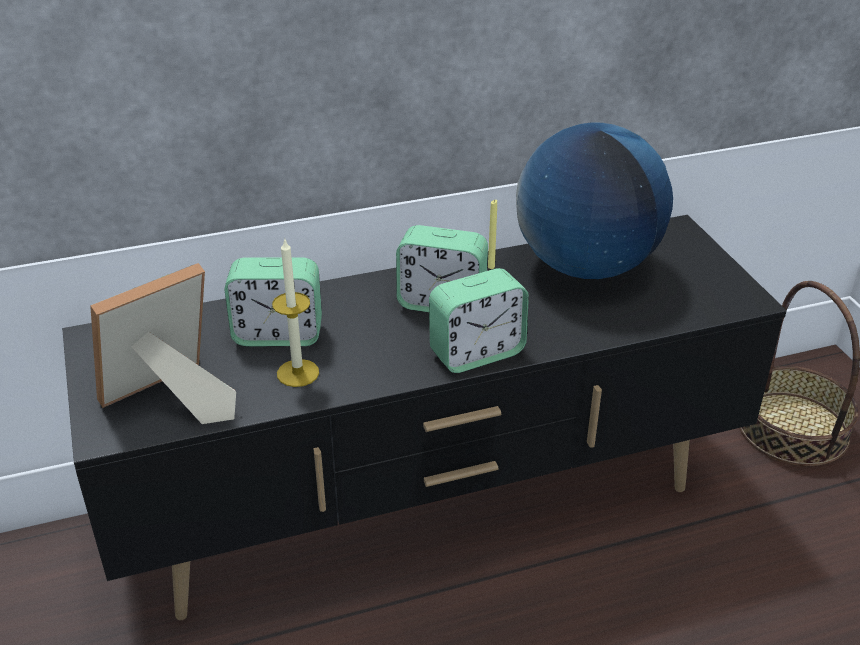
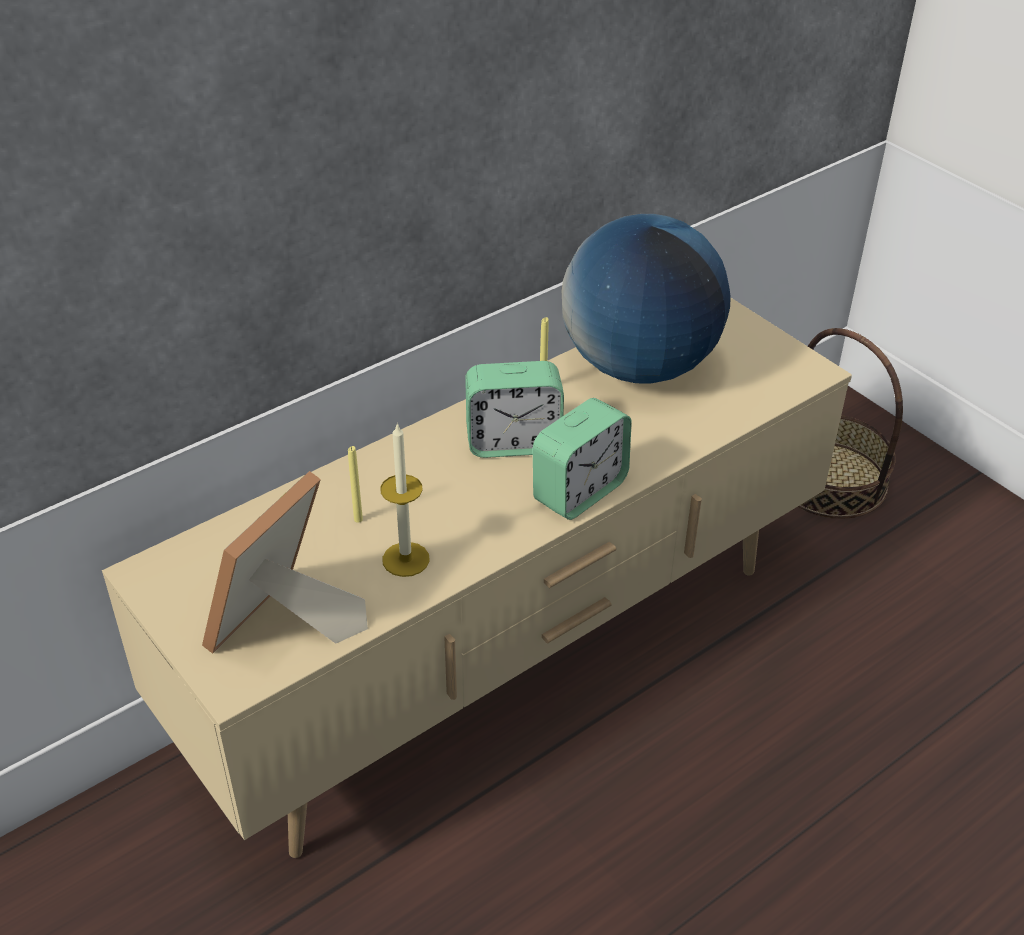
camera: 20 degrees left, 5 degrees up
(278, 334) = (358, 519): alarm clock -> yellow candle
(431, 510) = (509, 661): black tv stand -> beige tv stand

